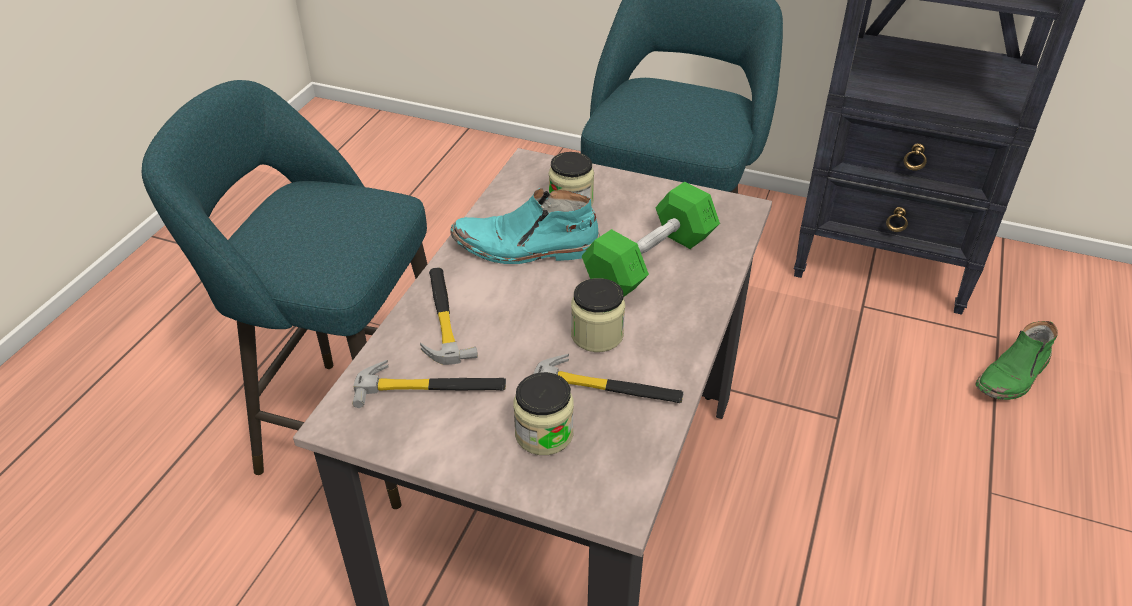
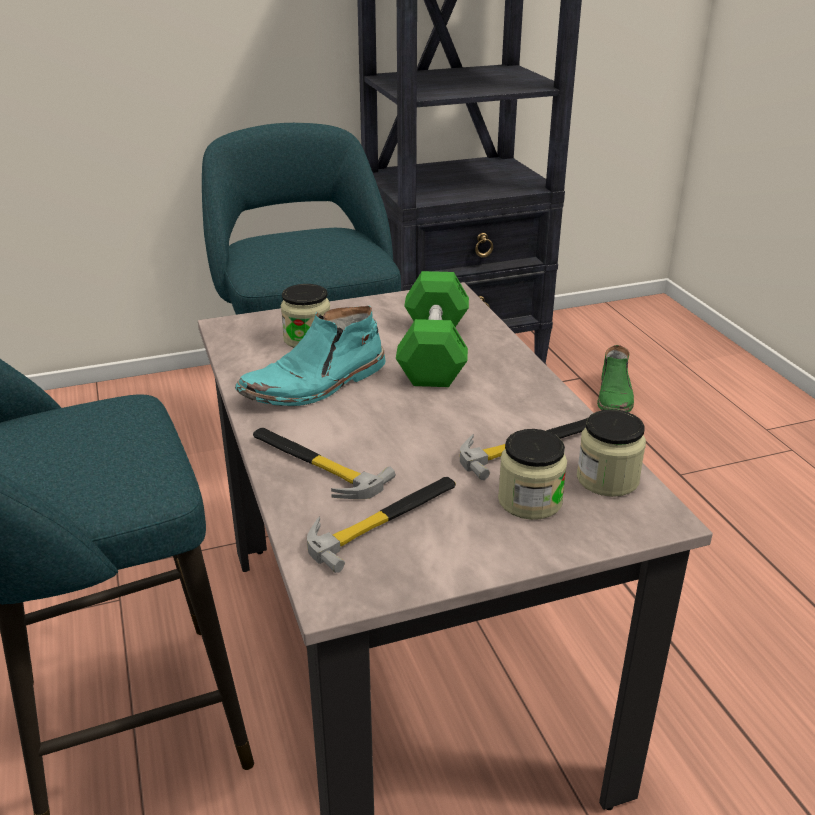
camera: 40 degrees left, 10 degrees down
(597, 335) = (467, 416): jar -> jar (607, 479)

